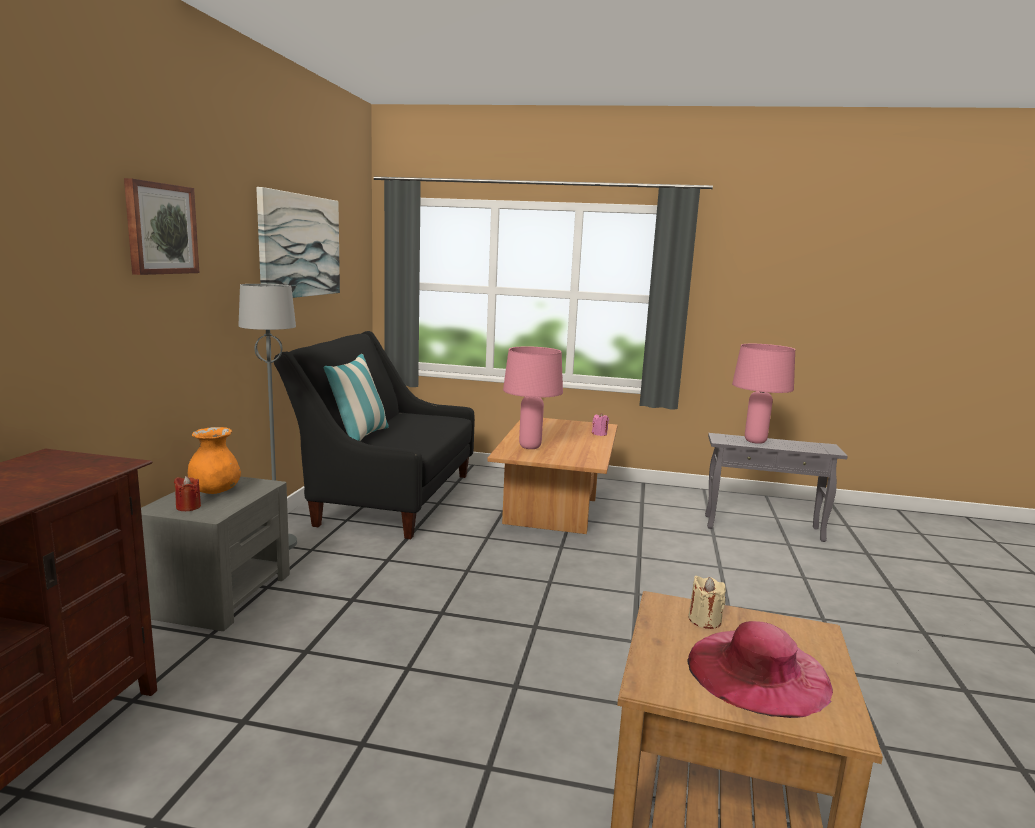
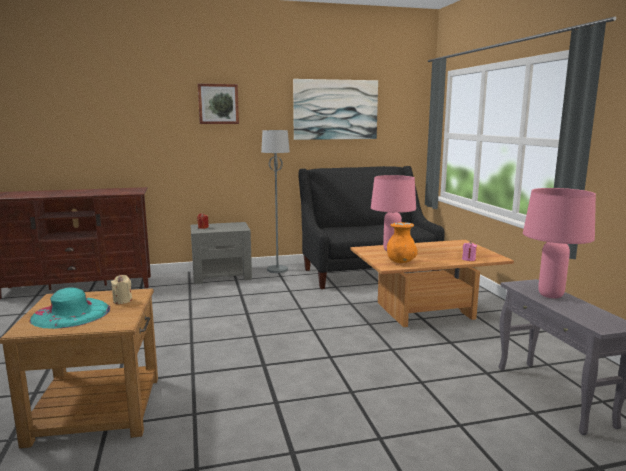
camera: 65 degrees right, 0 degrees up
(215, 491) = (224, 226): orange vase -> orange vase (401, 262)
(360, 436) = (343, 226): pillow -> none
(758, 671) = (71, 313): pink hat -> turquoise hat

